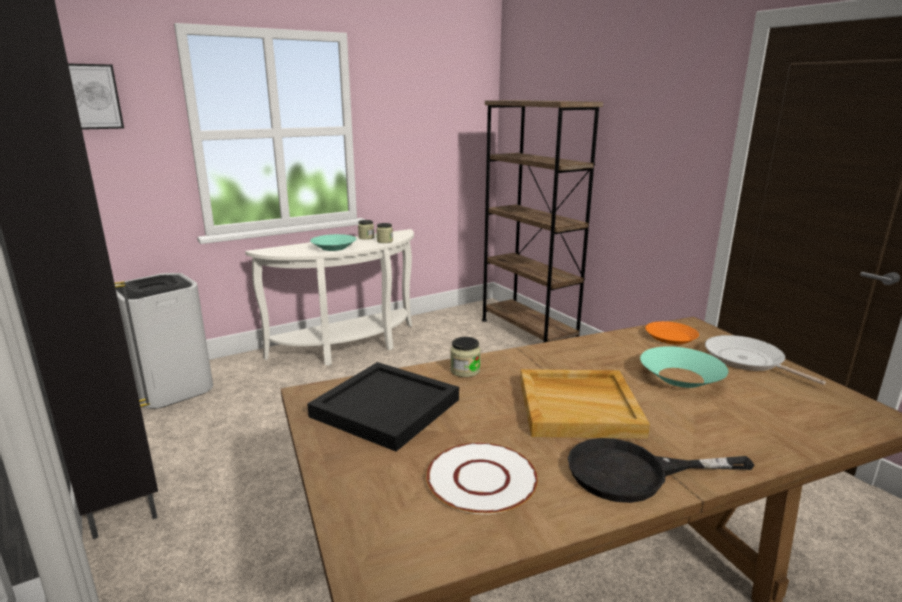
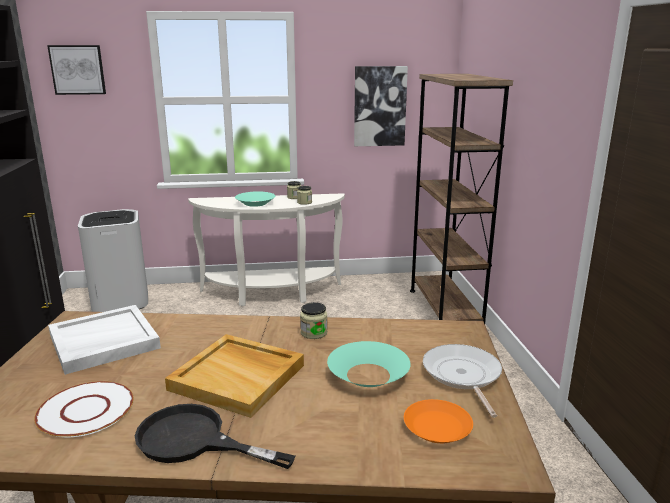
camera: 25 degrees right, 0 degrees up
(386, 409) = (103, 342): black tray -> white tray
(433, 136) = (379, 106): none -> picture
(465, 370) = (199, 326): jar -> jar (314, 333)
(671, 337) = (423, 336): orange plate -> orange plate (438, 427)

